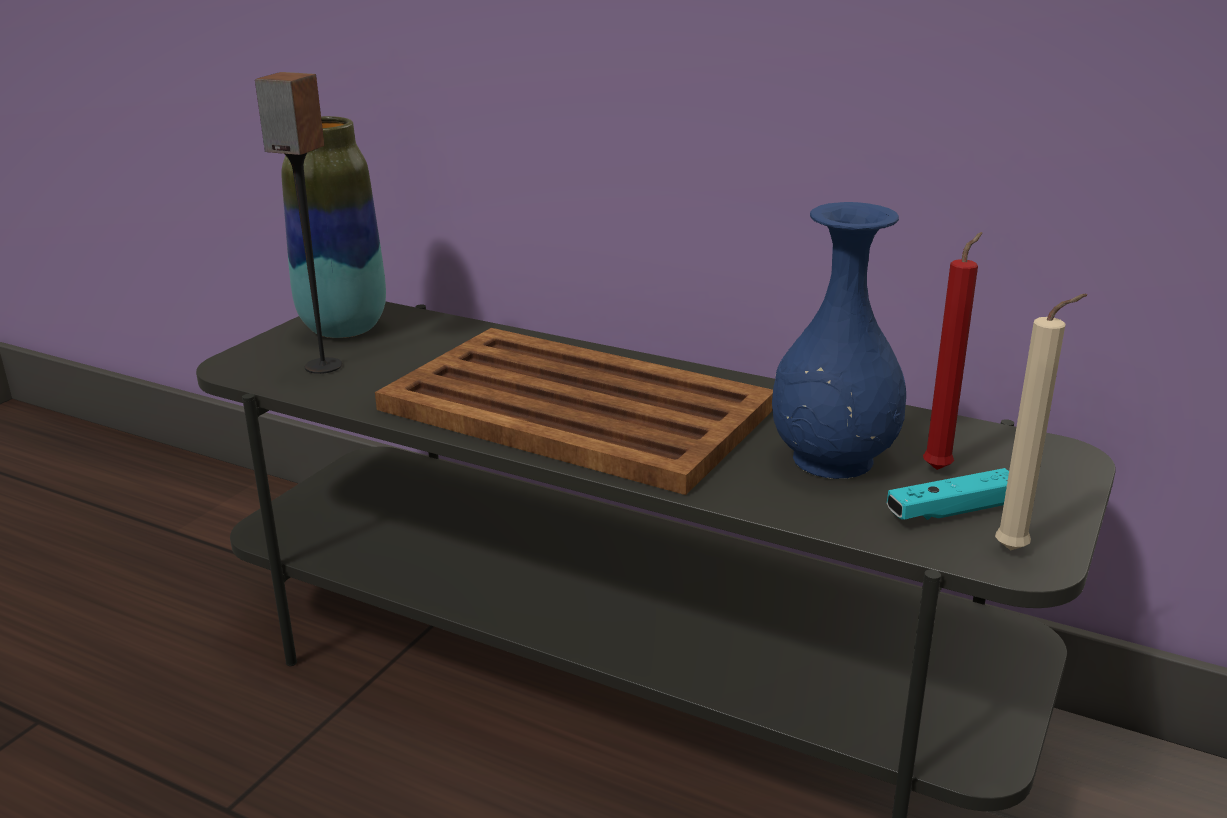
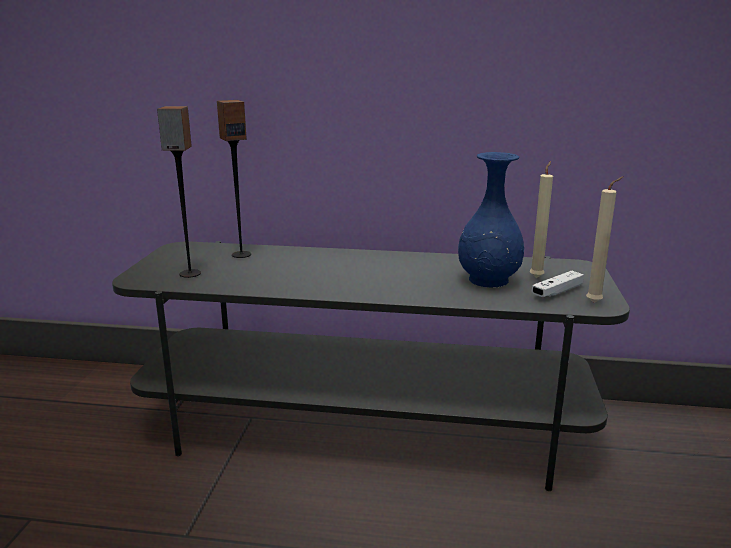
camera: 20 degrees left, 5 degrees down
(343, 328) = (184, 256): vase -> none
(434, 338) = (241, 254): none -> speaker
(578, 410) = (349, 276): brown tray -> none
(940, 468) = (537, 277): red candle -> beige candle
(952, 511) = (557, 292): turquoise game controller -> white game controller

